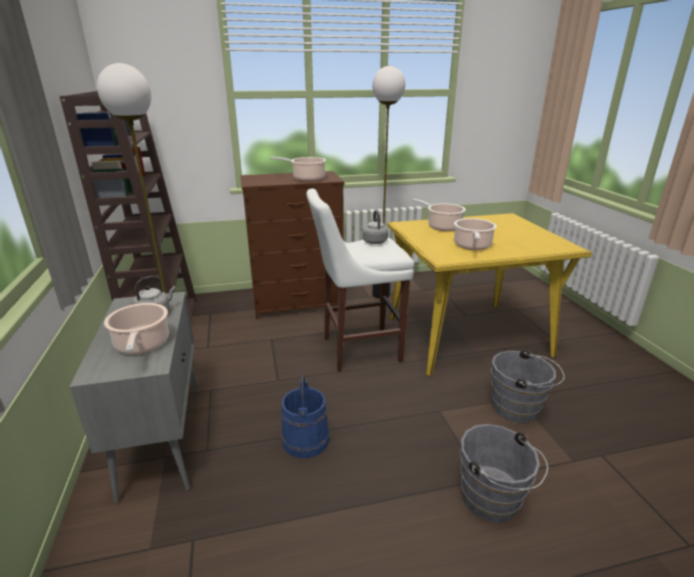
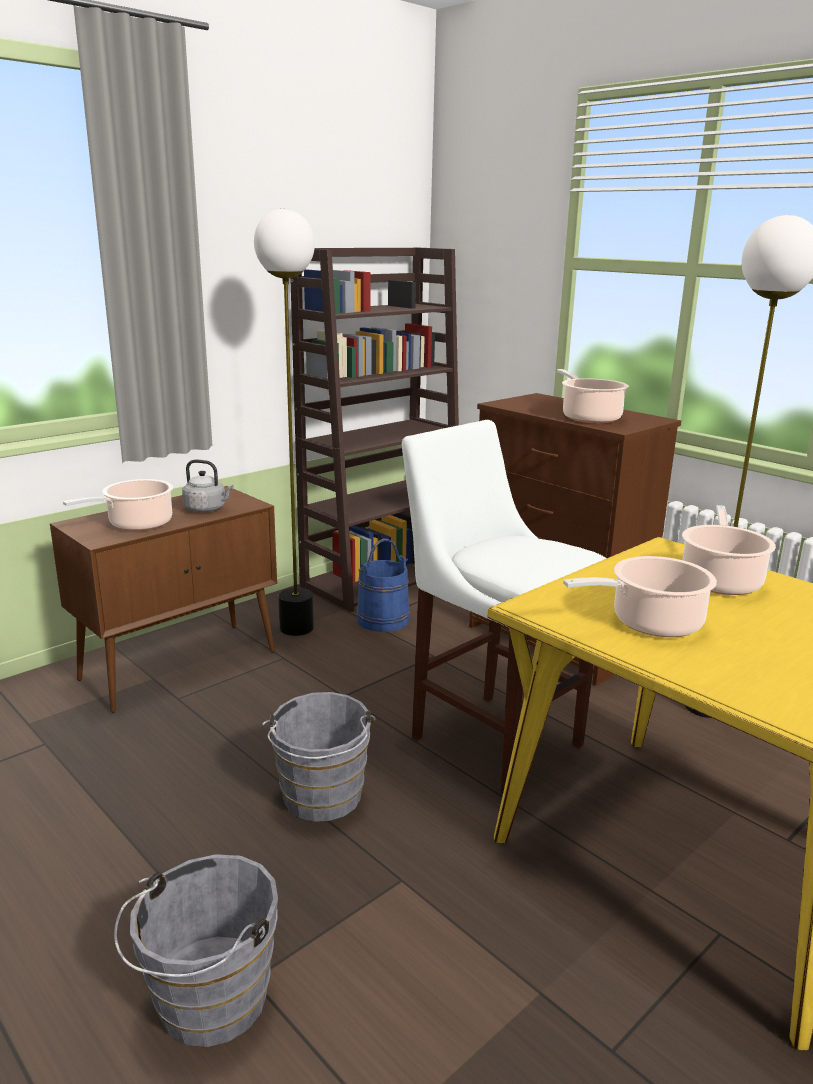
camera: 60 degrees right, 5 degrees down
(163, 438) = (181, 664): grey cabinet -> brown cabinet
(305, 440) = (237, 761): blue bucket -> blue bucket (382, 619)
(374, 241) = (553, 548): grey kettle -> none
(519, 409) = (501, 1002): grey bucket -> grey bucket (321, 800)

